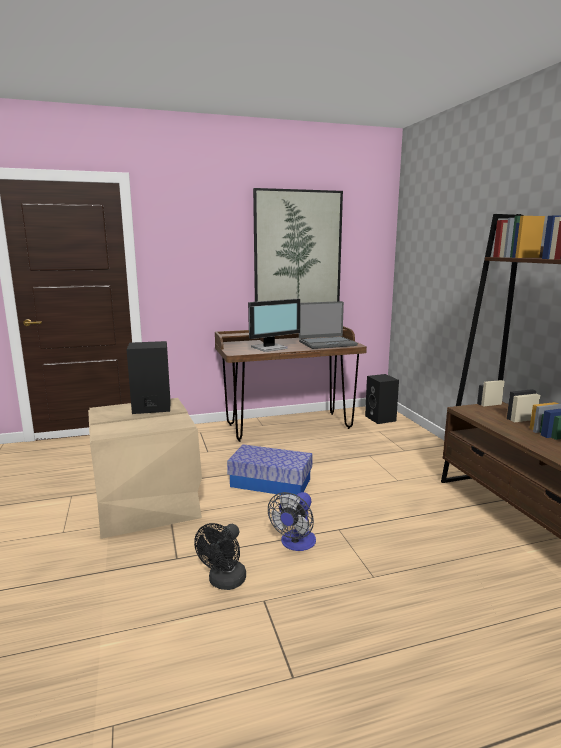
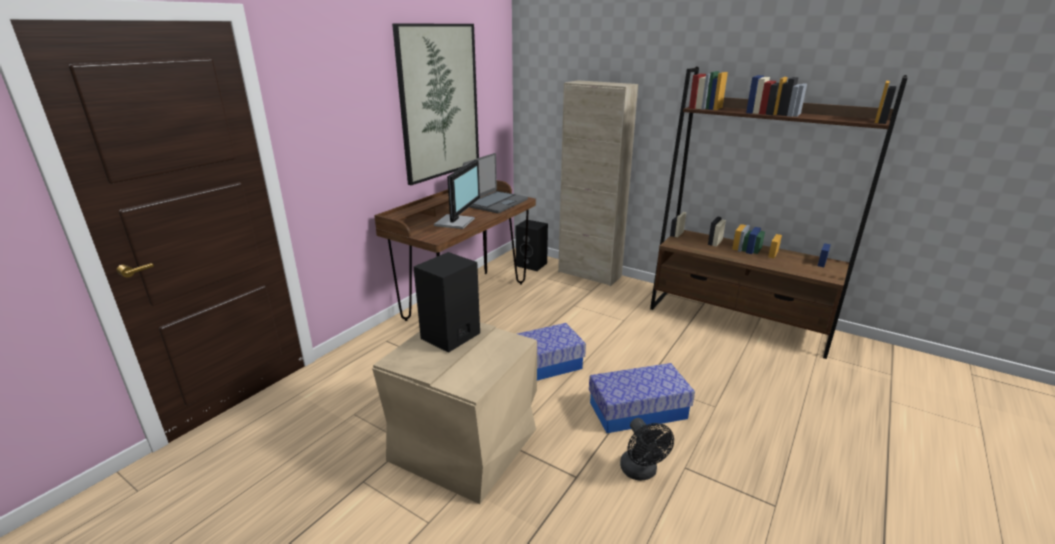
camera: 40 degrees left, 10 degrees up
(295, 544) = (638, 410): fan -> storage box
(423, 439) = (589, 274): none -> beige cabinet

